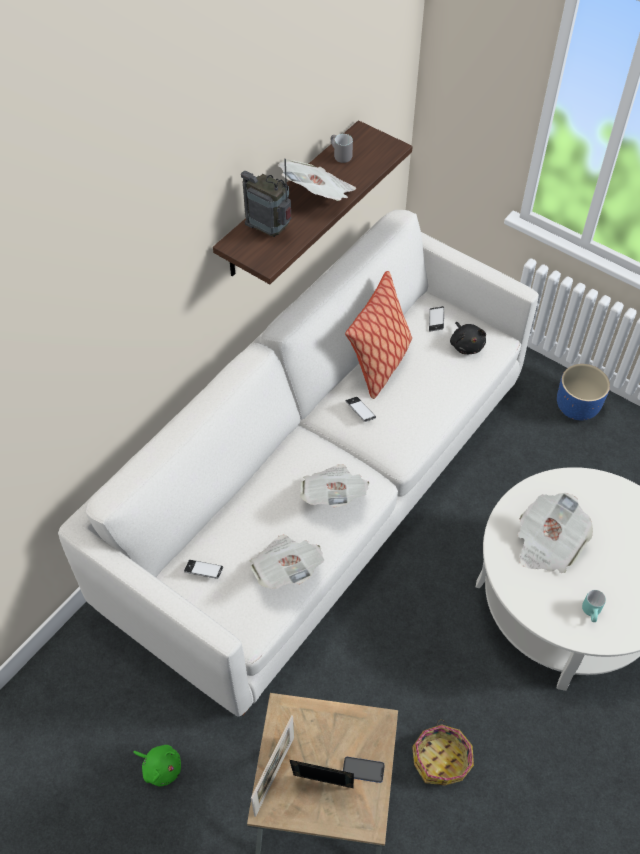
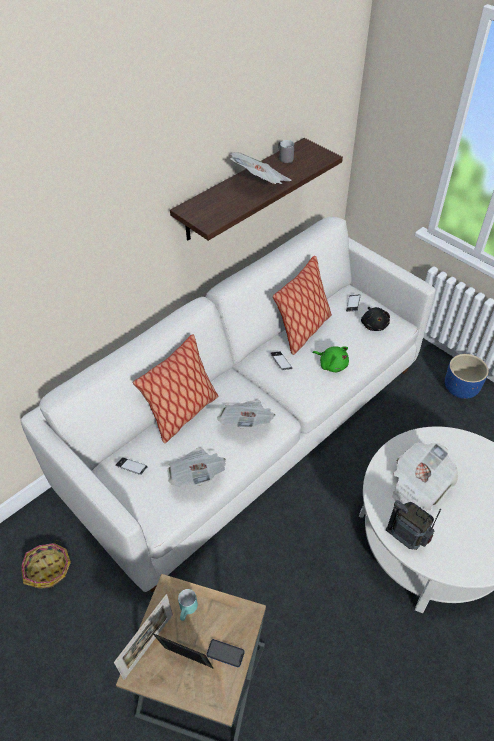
camera: 10 degrees right, 5 degrees down
(160, 767) = (77, 624): green plush toy -> green plush toy (332, 364)
(251, 494) = (183, 413): none -> pillow
(269, 230) = (216, 202): radio -> radio (406, 539)
(442, 758) = (308, 655): basket -> basket (49, 569)
(592, 613) = (450, 547): turquoise mug -> turquoise mug (188, 610)

